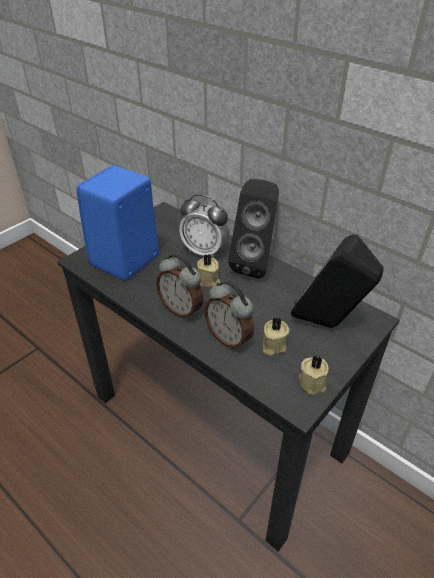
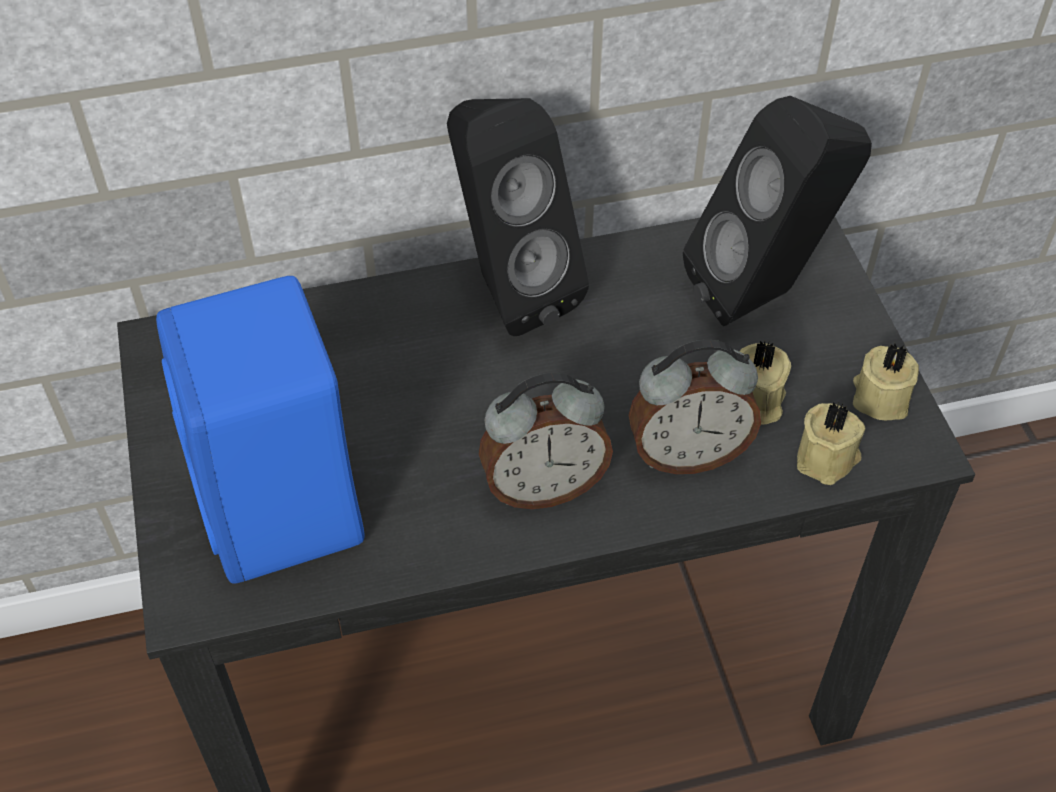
camera: 55 degrees left, 10 degrees up
(205, 251) = (389, 348): alarm clock -> none
(208, 281) = (494, 396): beige candle -> beige candle (828, 459)

